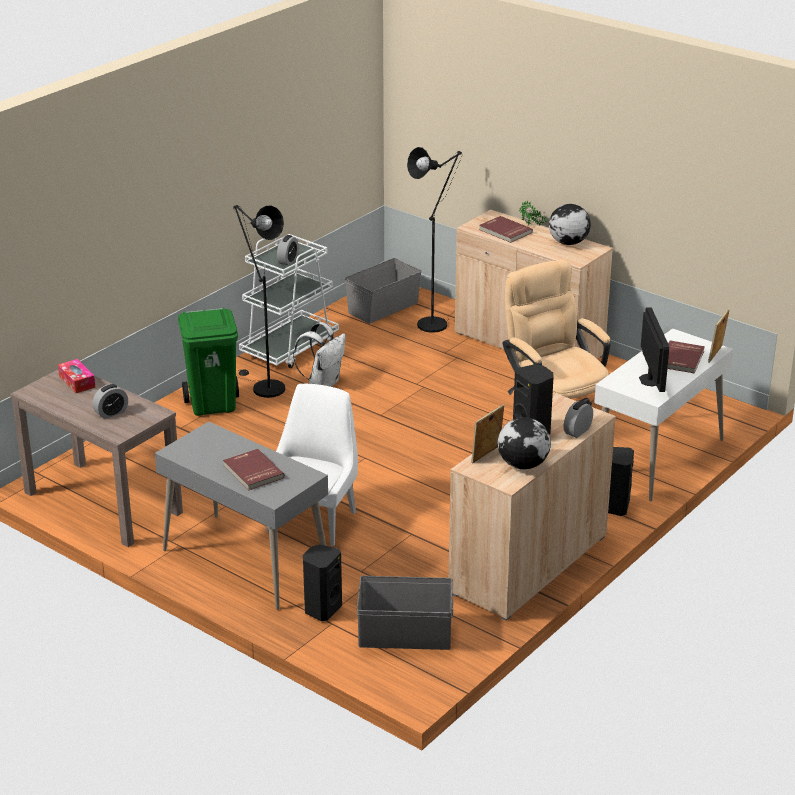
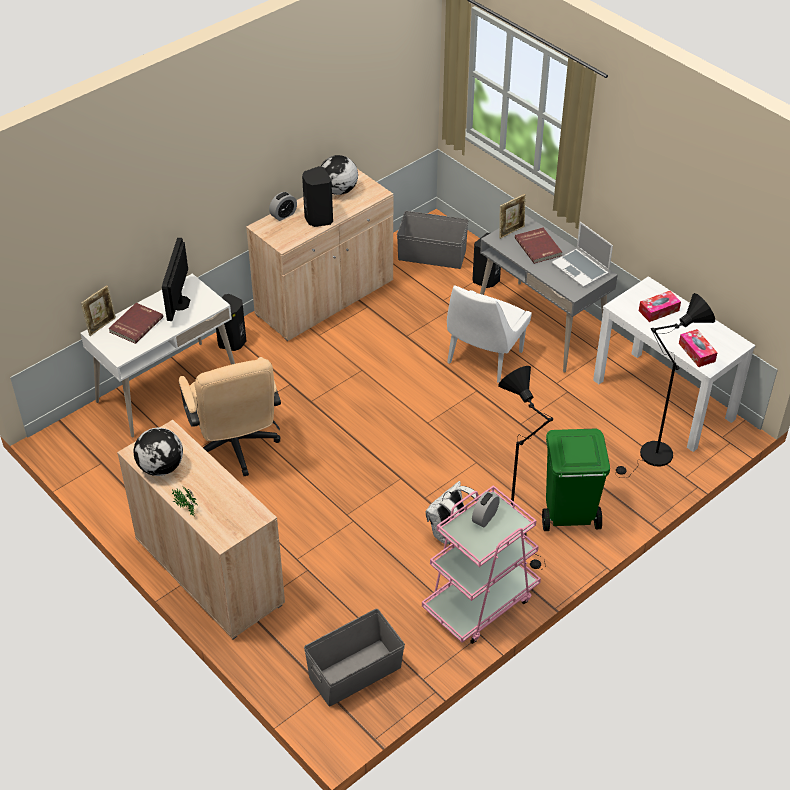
camera: 170 degrees left, 15 degrees up
(102, 502) = (664, 400): brown console table -> white console table
(111, 413) = (658, 310): alarm clock -> tissue box
(199, 453) = (581, 269): none -> laptop
(290, 349) = (480, 602): white cart -> pink cart
(436, 323) = (299, 629): black floor lamp -> black floor lamp (651, 457)
(486, 455) = (362, 201): picture frame -> picture frame (511, 231)
(504, 231) = (223, 500): red book -> none

